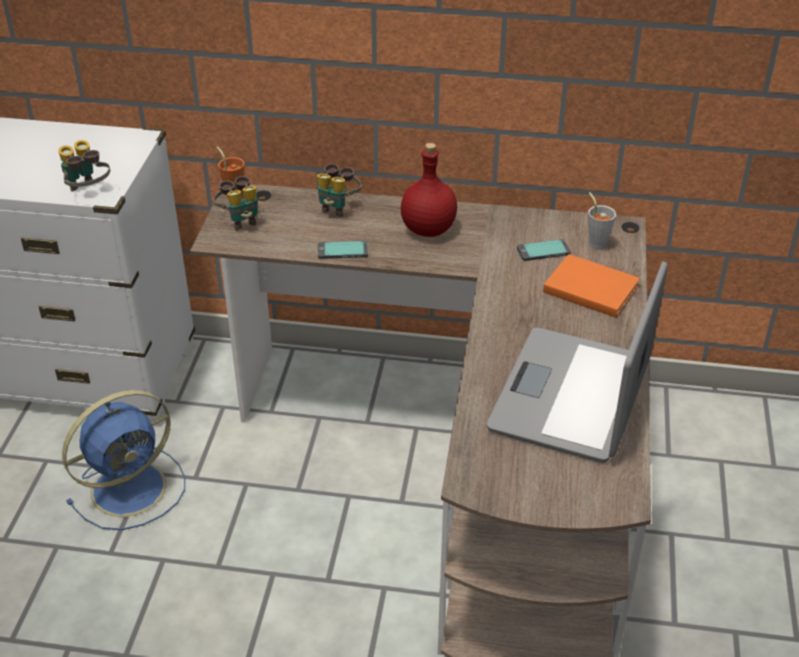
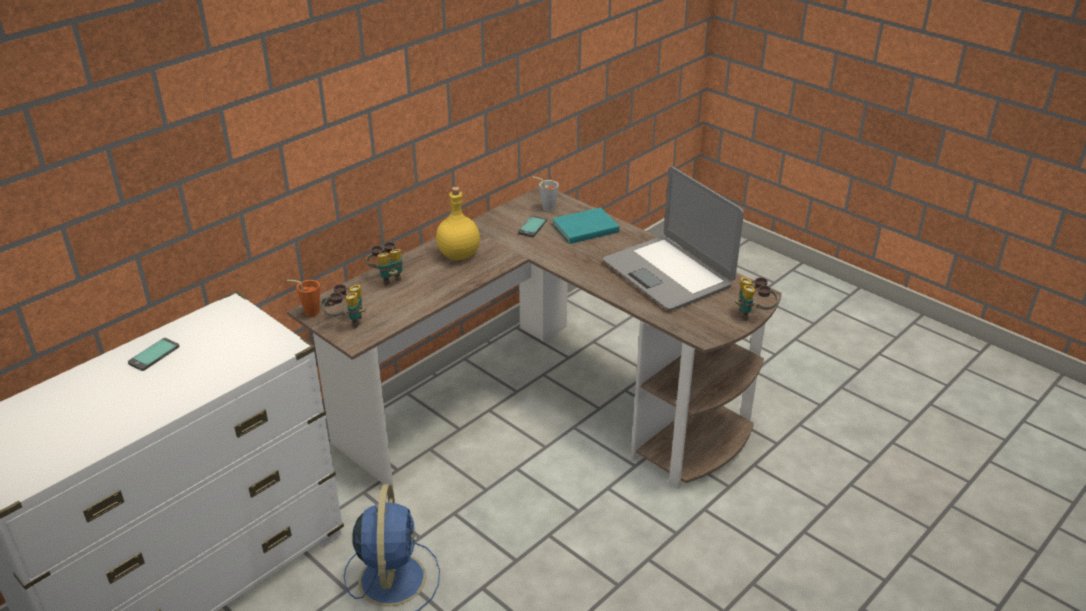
camera: 55 degrees left, 5 degrees down
(87, 192) = (272, 352): binoculars -> binoculars (753, 314)
(342, 251) = (439, 294): phone -> phone (154, 355)
(429, 230) = (459, 255): red bottle -> yellow bottle
(589, 287) = (583, 228): orange book -> turquoise book

